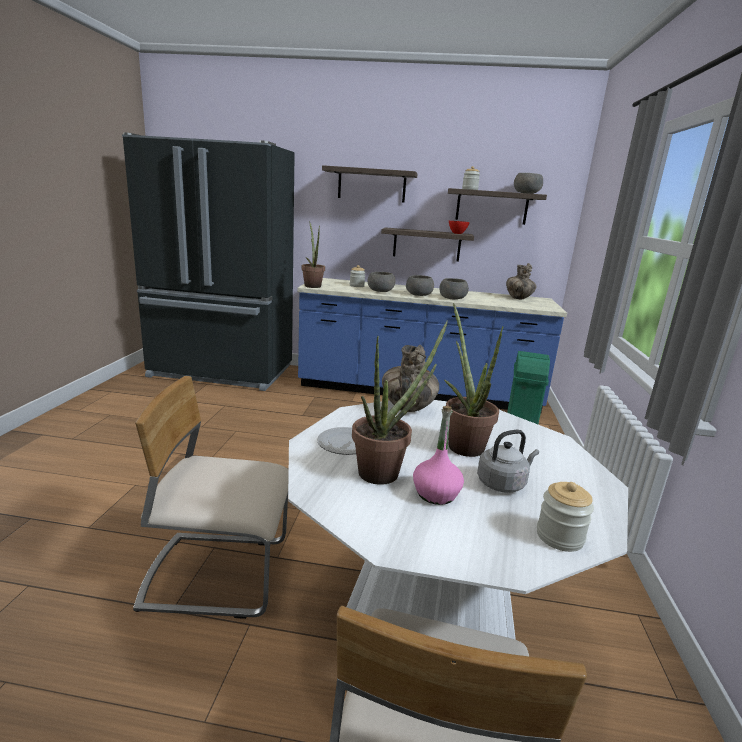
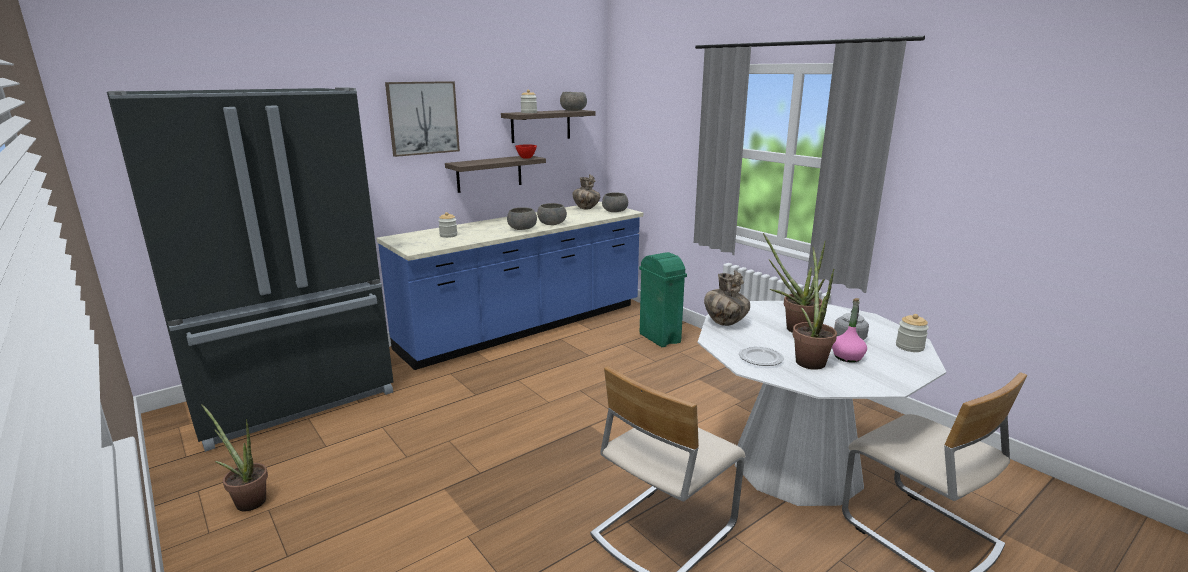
camera: 45 degrees left, 0 degrees up
(312, 285) = (413, 248): potted plant -> potted plant (247, 500)
(371, 185) = (423, 118): shelf -> picture
(380, 291) = (484, 234): grey bowl -> grey bowl (614, 211)

